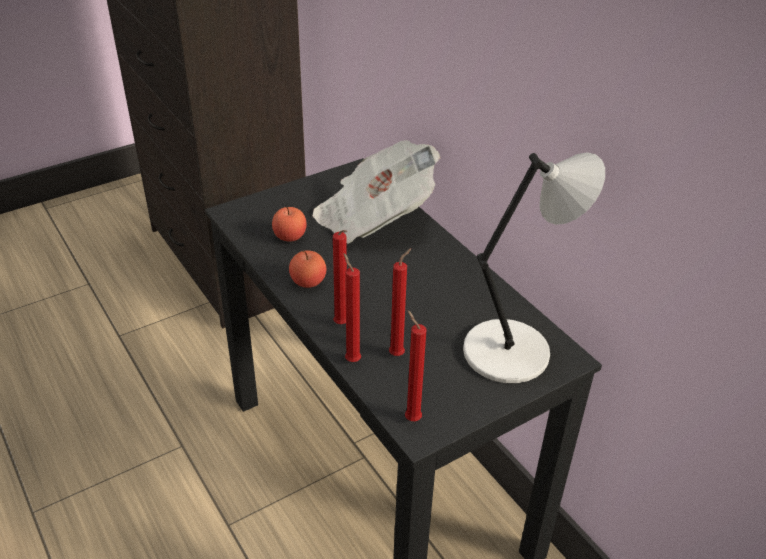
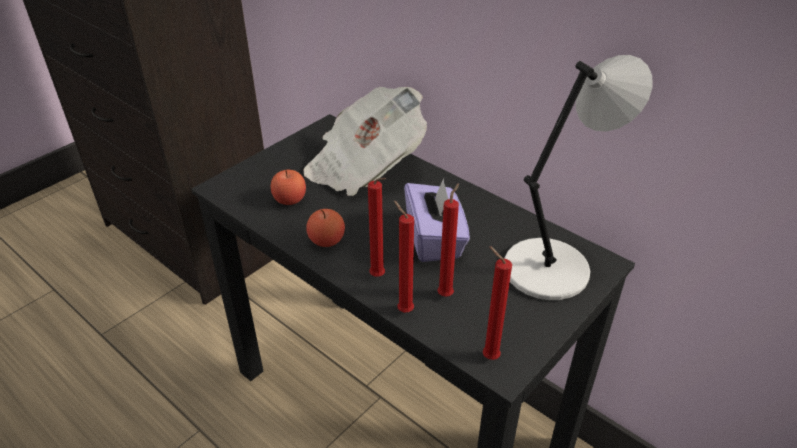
camera: 15 degrees left, 0 degrees up
(410, 301) = (435, 239): none -> purple tissue box

